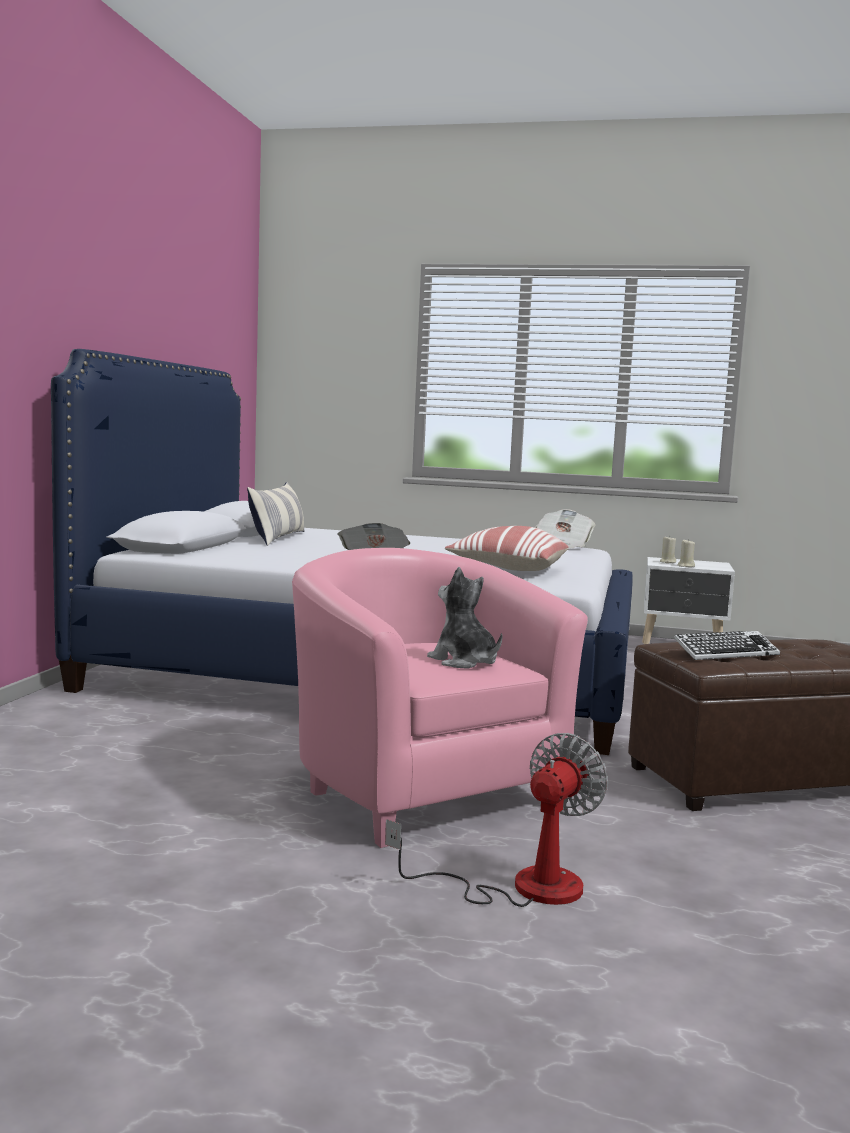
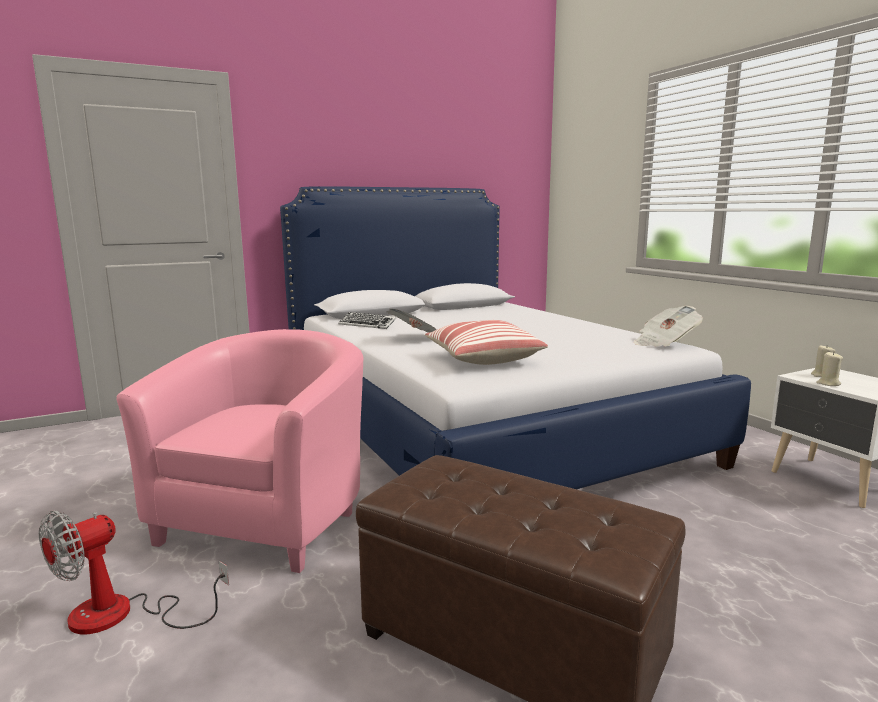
camera: 50 degrees right, 5 degrees up
(278, 538) = (453, 312): pillow -> none
(464, 662) = (259, 430): plush toy -> none
(521, 887) = (121, 615): fan -> fan turned 135 degrees clockwise
(725, 653) = (449, 488): keyboard -> keyboard (367, 324)

